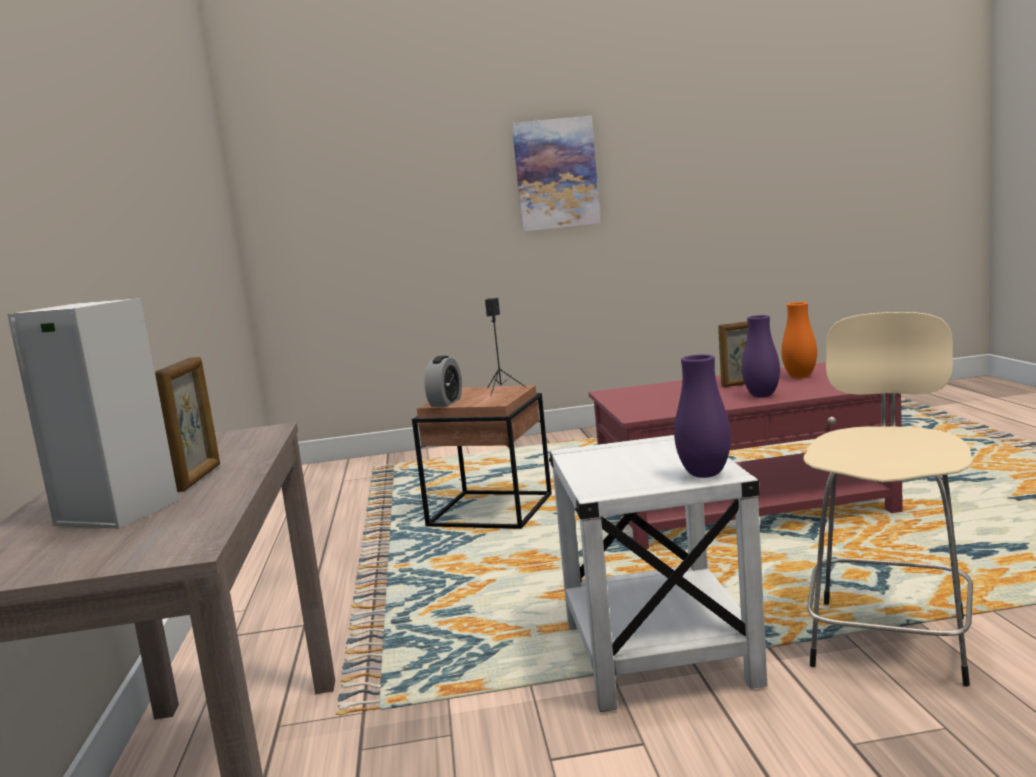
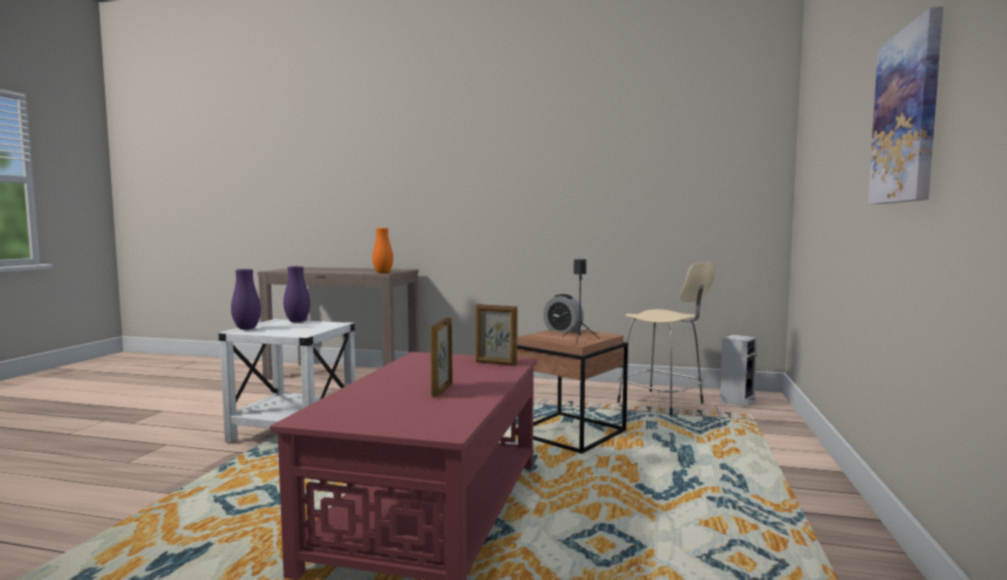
camera: 110 degrees right, 5 degrees down
(112, 513) = (321, 269): speaker -> speaker (736, 401)
(199, 478) = (336, 271): picture frame -> picture frame (495, 363)
(762, 395) = (383, 384): purple vase -> purple vase (297, 321)
(800, 376) = (416, 410): orange vase -> orange vase (383, 273)
(889, 638) = (186, 480): beige stool -> beige stool (663, 403)

